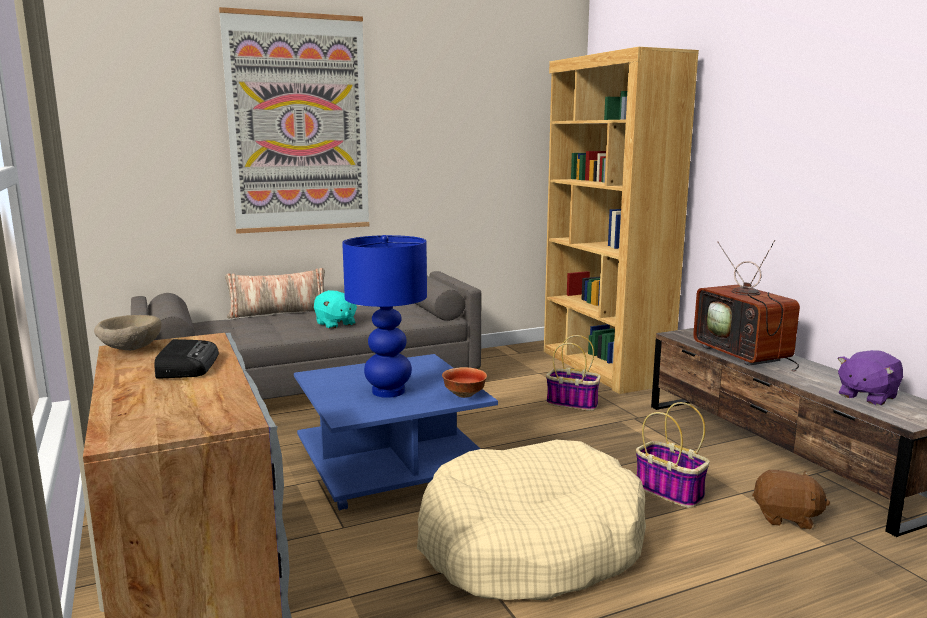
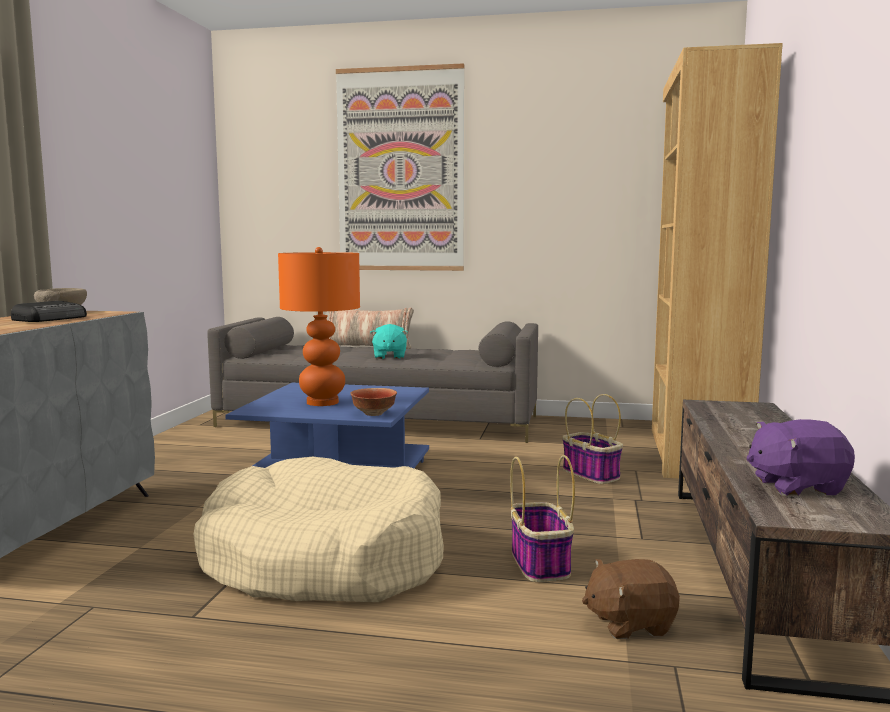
camera: 35 degrees right, 5 degrees down
(388, 391) = (323, 402): blue table lamp -> orange table lamp
(746, 354) = (741, 429): television -> none
(786, 517) = (629, 623): brown plush toy -> brown plush toy turned 120 degrees clockwise

